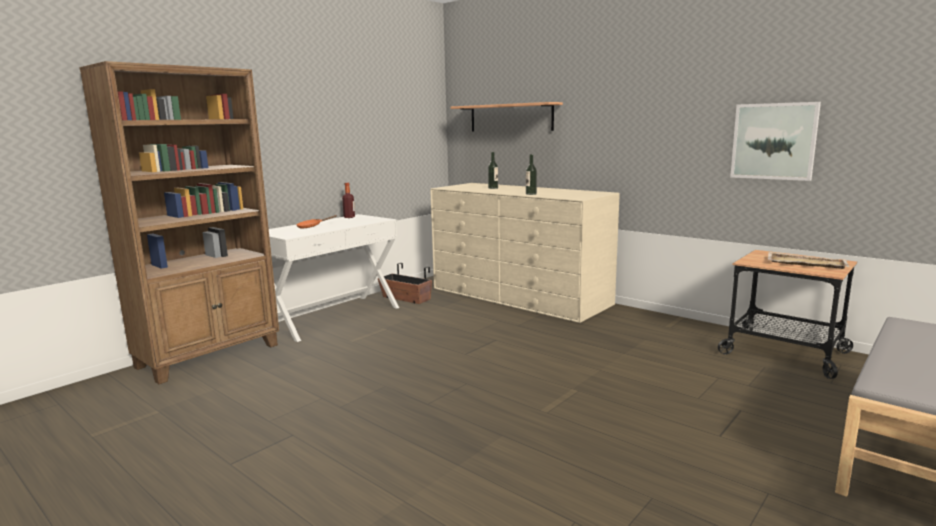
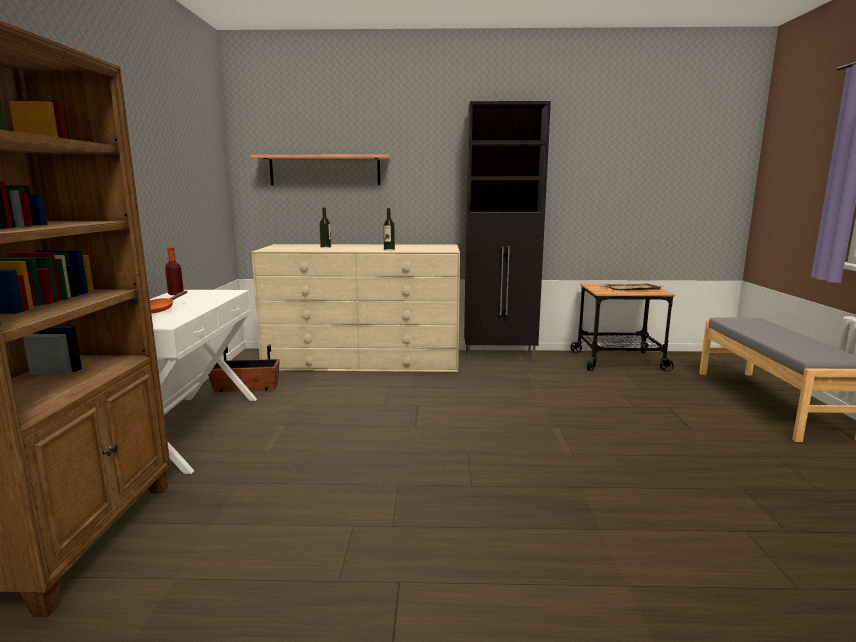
camera: 40 degrees left, 0 degrees up
(650, 318) = (500, 356): none -> black cabinet
(773, 141) = (588, 195): picture -> none

